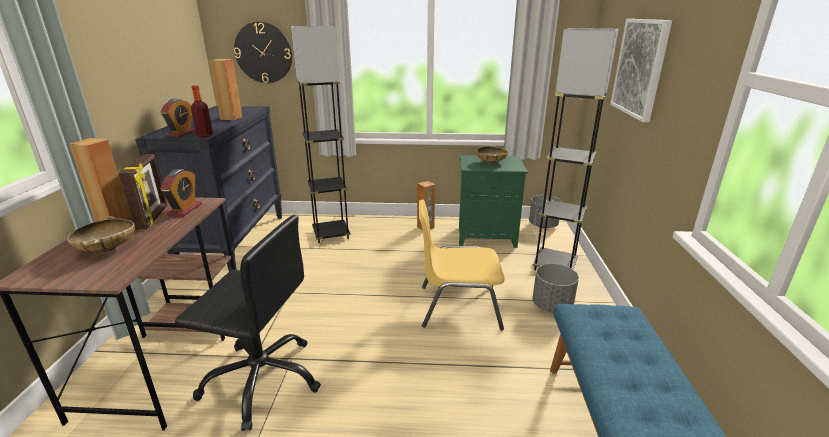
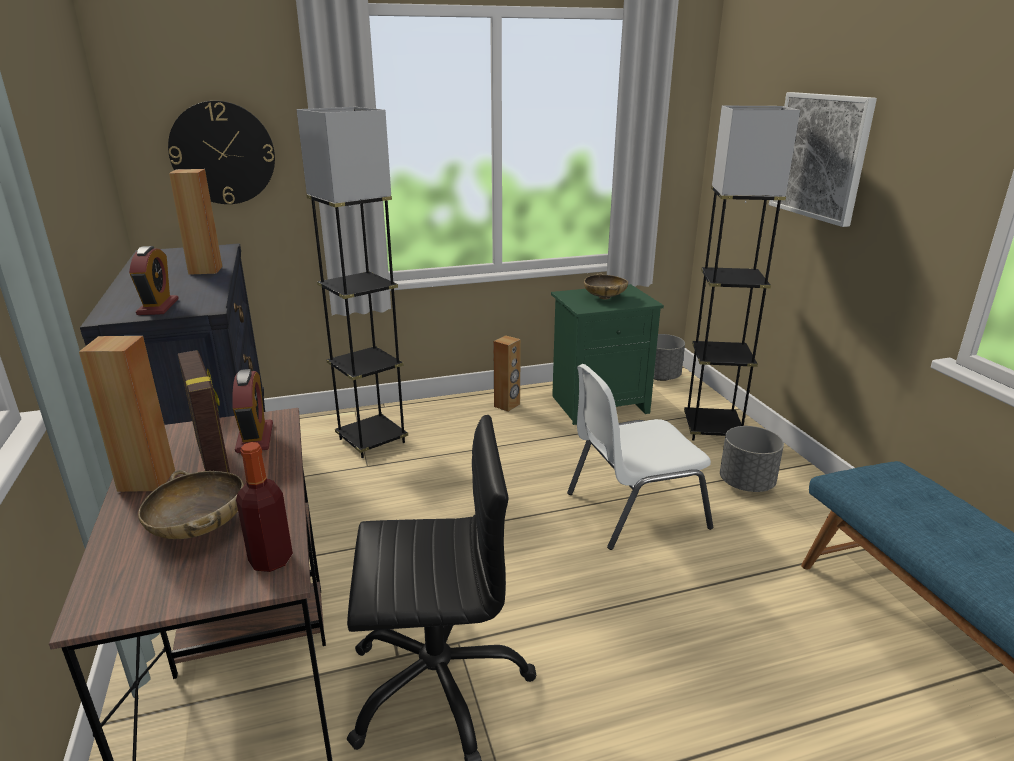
camera: 20 degrees left, 0 degrees up
(205, 135) = (208, 306): bottle -> bottle (271, 560)
(458, 306) = (633, 510): yellow chair -> white chair

